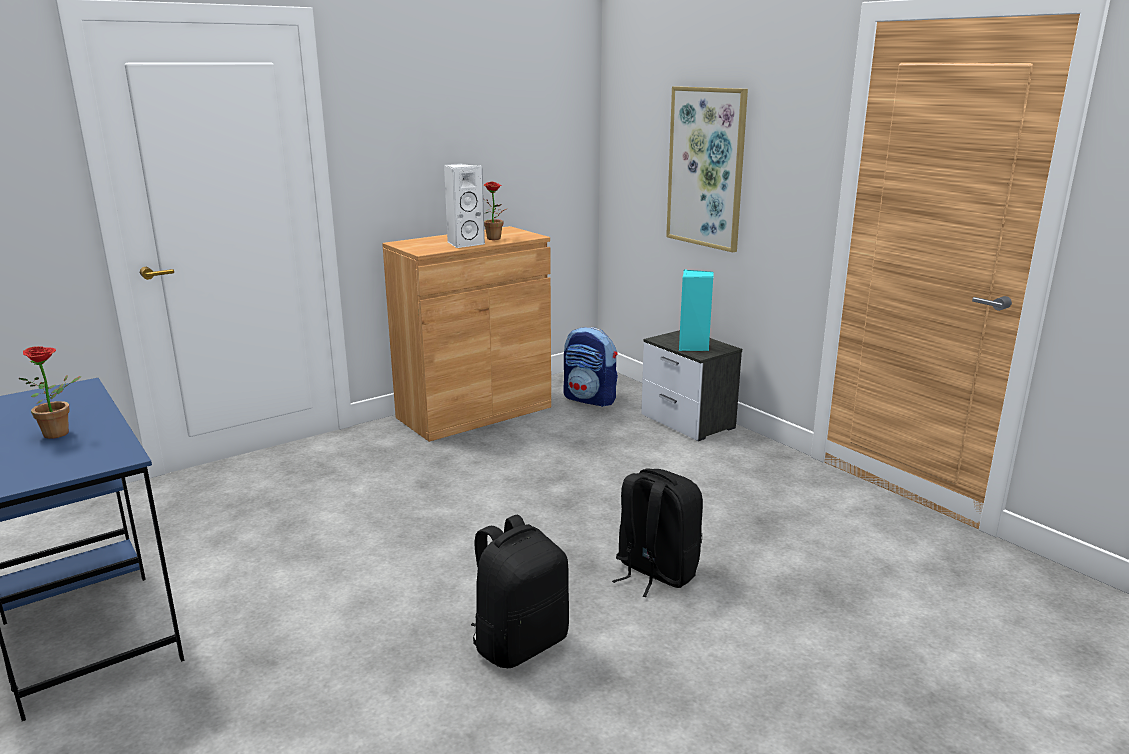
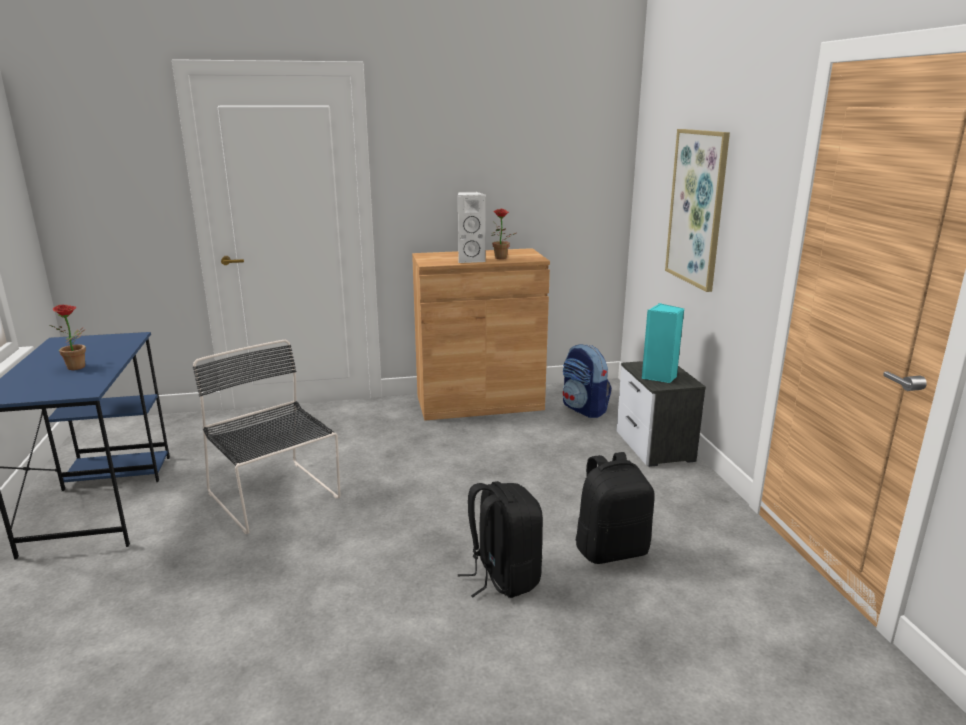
camera: 25 degrees right, 0 degrees up
(328, 559) = (275, 497): none -> black chair
(520, 643) = (344, 605): black backpack -> black backpack (611, 549)

